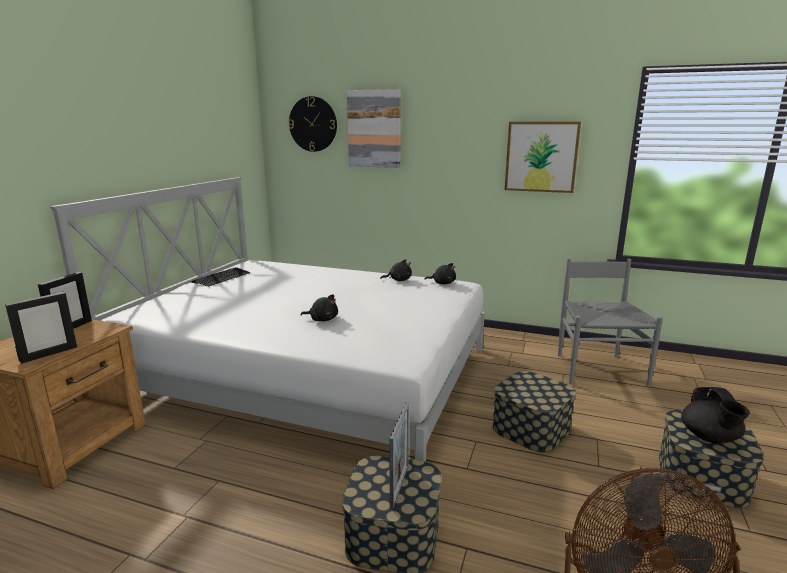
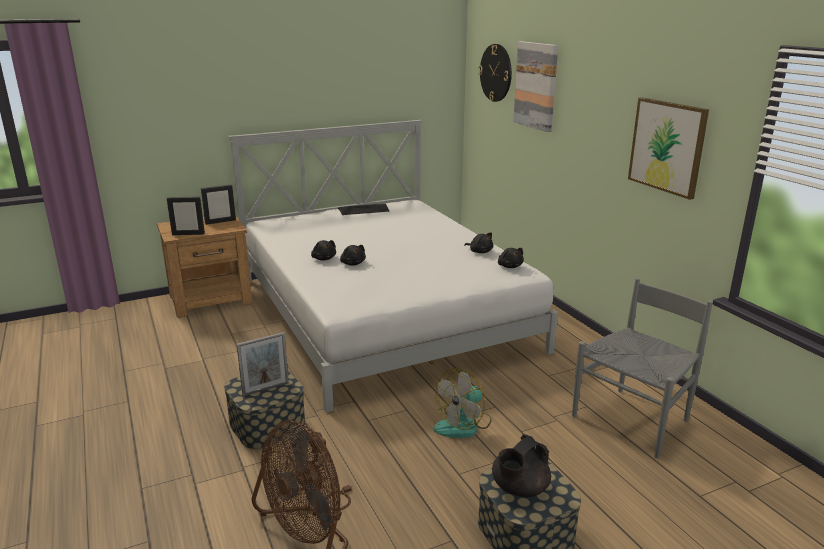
camera: 45 degrees right, 5 degrees up
(282, 325) = (323, 258): none -> black plush toy
(531, 428) = (463, 425): storage box -> fan

